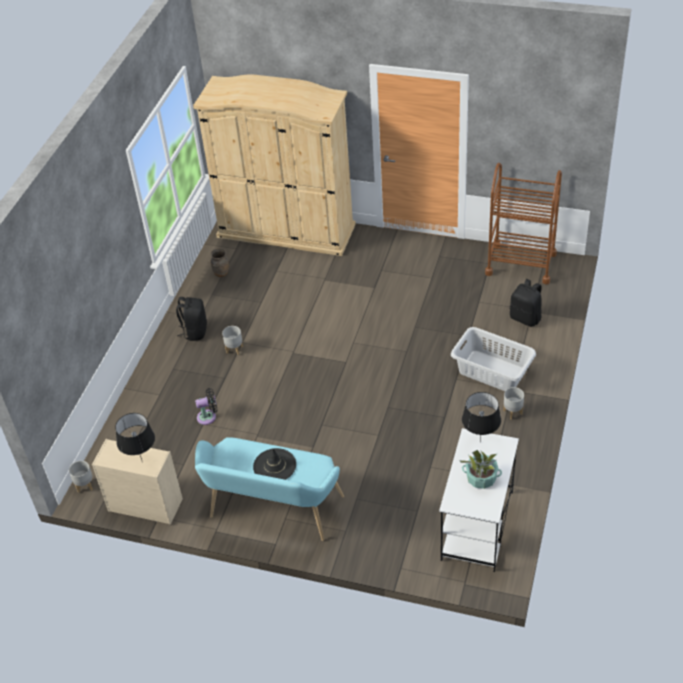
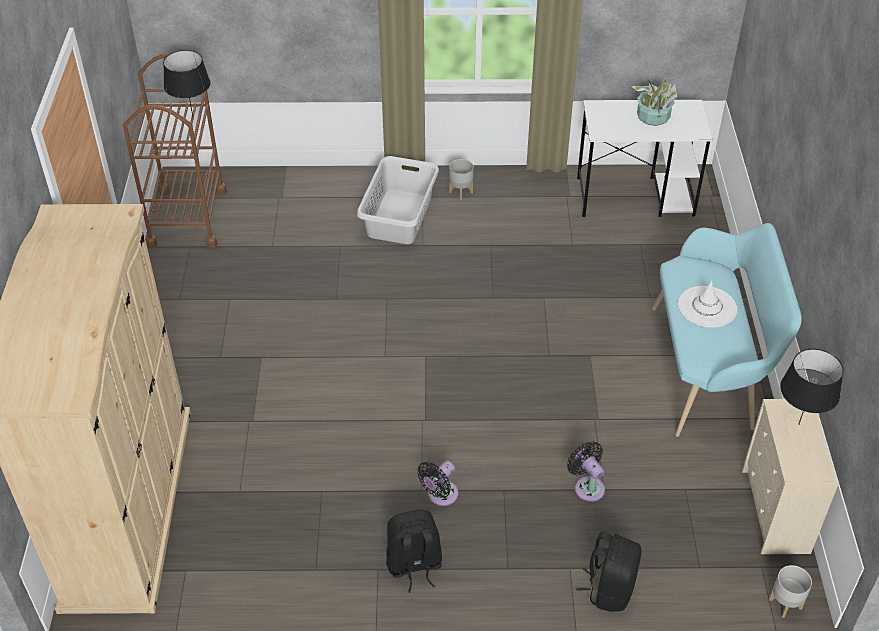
camera: 110 degrees left, 0 degrees up
(221, 273) = (257, 572): brown vase -> none
(234, 350) = (440, 495): grey planter -> black fan
(274, 466) = (707, 307): black hat -> white hat
(480, 442) = (603, 124): black table lamp -> black table lamp (193, 119)
(526, 318) = (295, 201): black backpack -> black backpack (609, 589)

